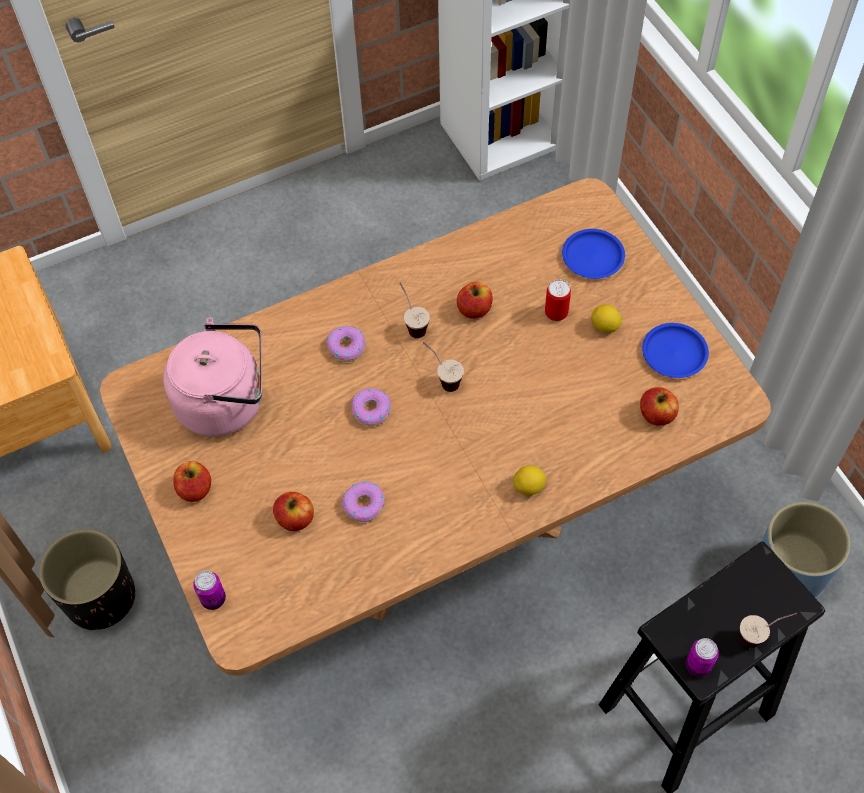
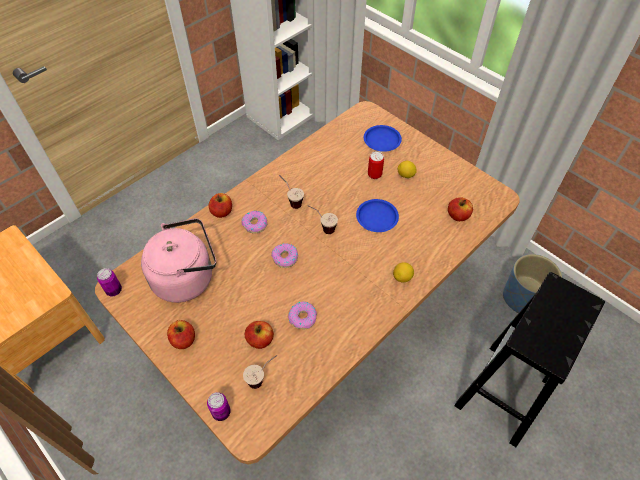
camera: 20 degrees left, 5 degrees down
(100, 598) = (123, 437): black planter -> none
(474, 309) = (325, 184): apple -> apple (222, 212)
(674, 353) = (451, 180): blue plate -> blue plate (376, 217)
(698, 665) = (552, 357): can -> can (114, 290)
(760, 636) = (577, 328): cup -> cup (263, 378)

